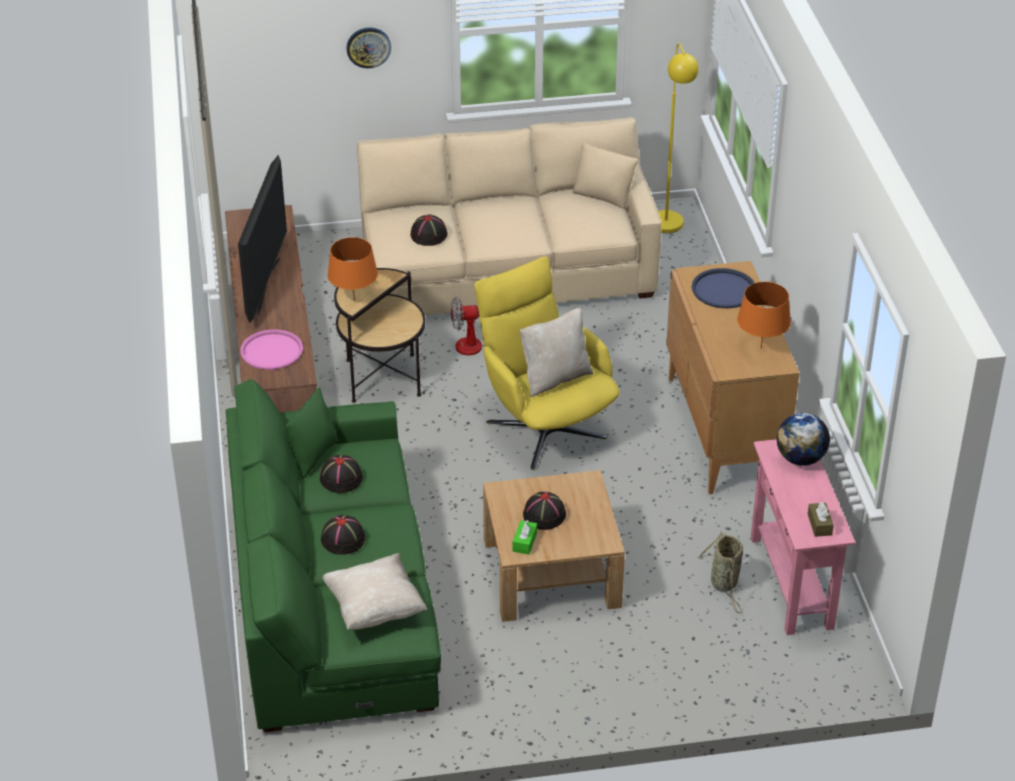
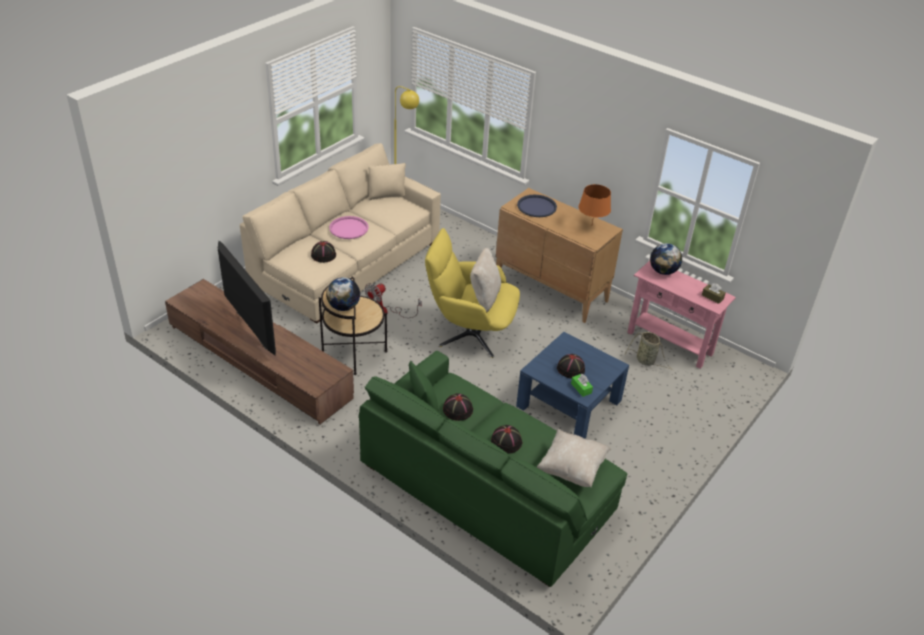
camera: 45 degrees left, 0 degrees up
(271, 350) = (302, 365): pink tray -> pink tray (348, 228)
(354, 300) = (343, 307): orange table lamp -> globe
(368, 47) = (228, 149): wall clock -> none
(551, 572) = (569, 403): brown coffee table -> blue coffee table

